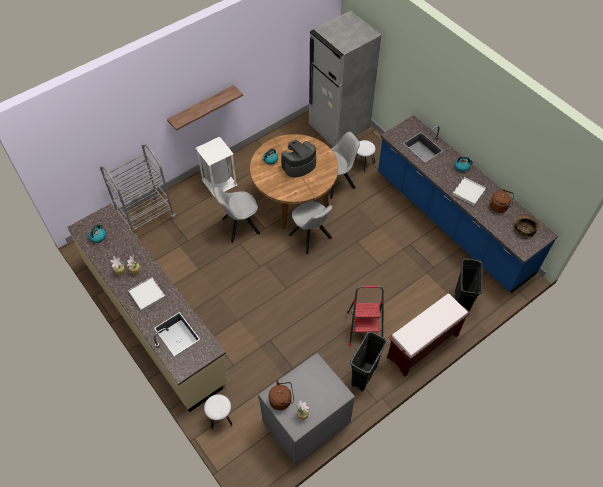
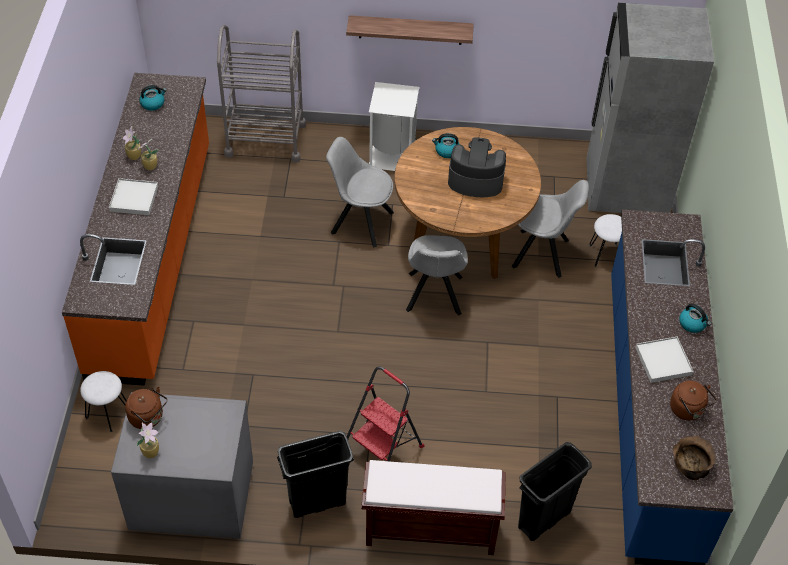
camera: 40 degrees right, 5 degrees down
(155, 321) = (153, 257): beige counter -> orange counter

